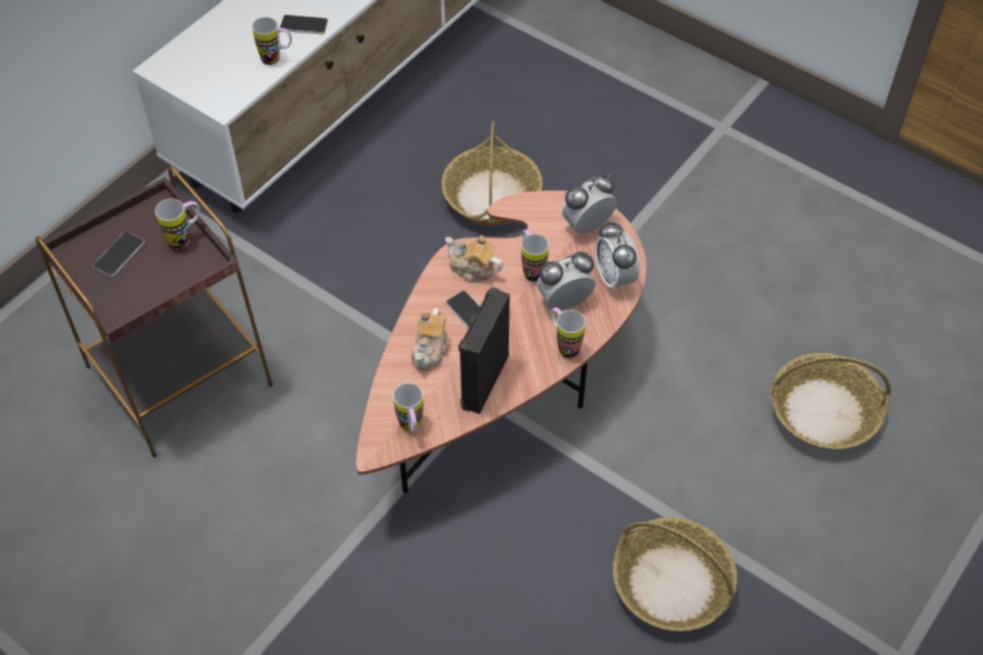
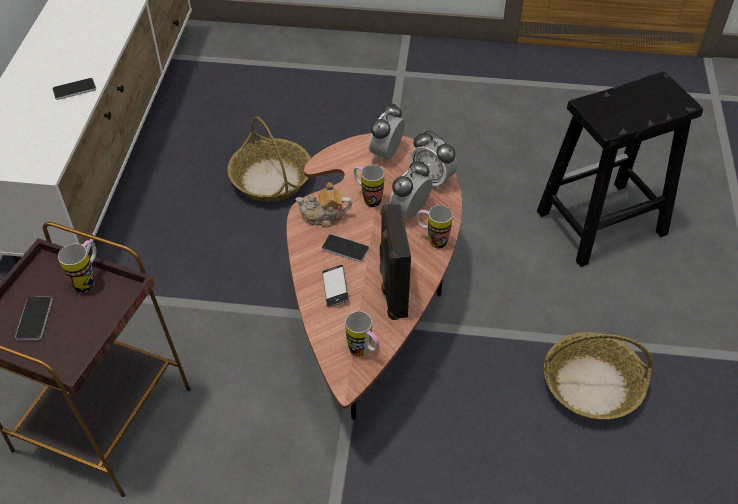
camera: 30 degrees left, 5 degrees down
(276, 59) = (68, 121): mug -> none
(430, 350) = (335, 288): teapot -> phone
(822, 412) = (599, 224): basket -> black stool

